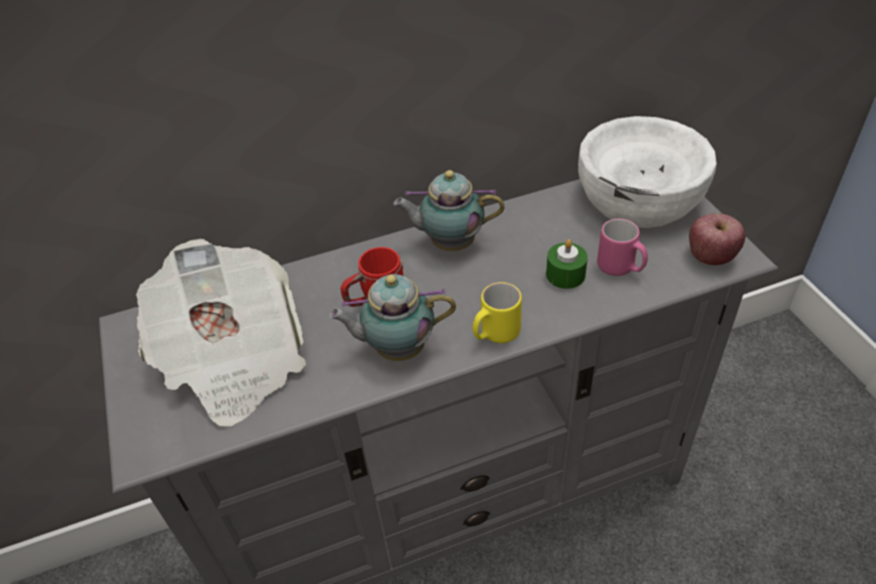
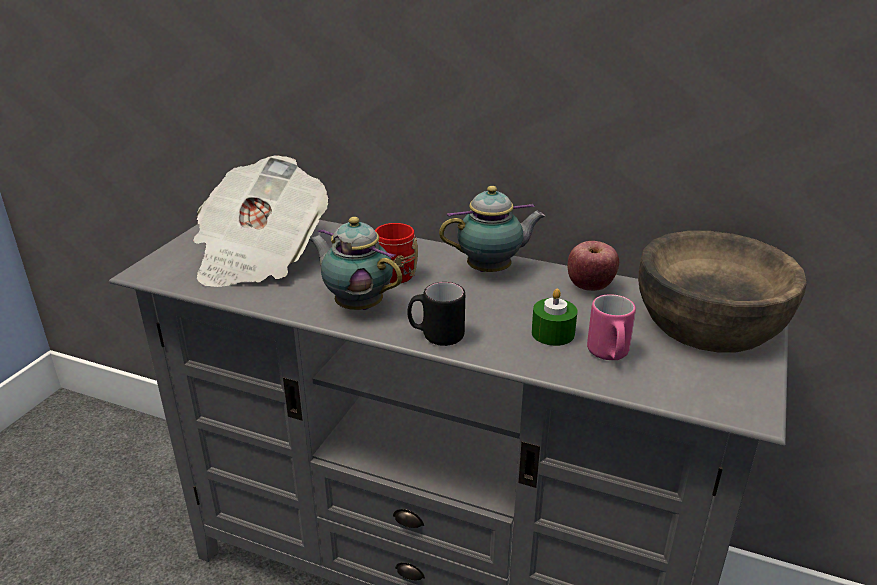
camera: 40 degrees right, 15 degrees down
(449, 243) = (492, 270): teapot -> teapot turned 120 degrees clockwise
(495, 334) = (436, 336): yellow mug -> black mug
(639, 198) = (709, 322): white bowl -> brown bowl
(710, 257) = (715, 394): apple -> apple (590, 286)

